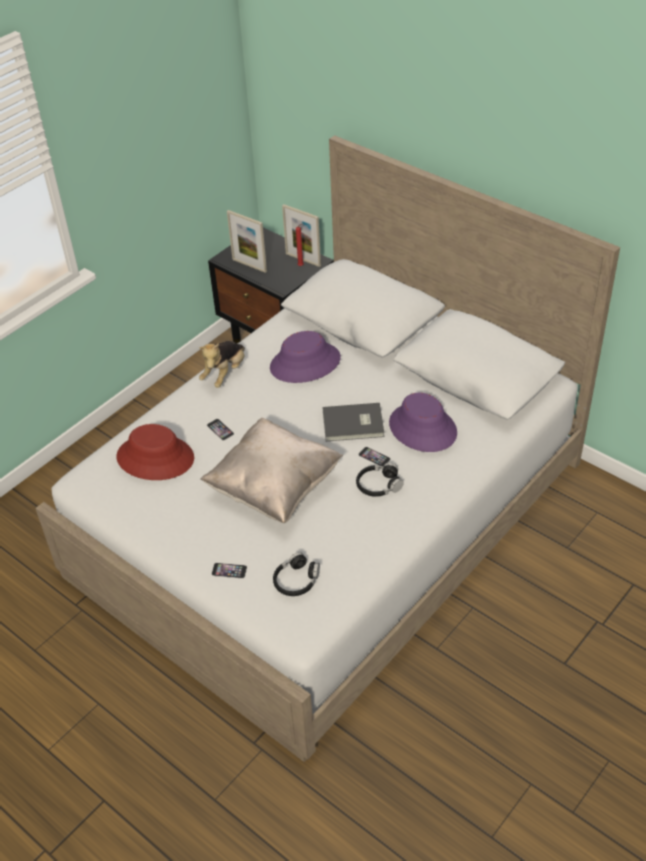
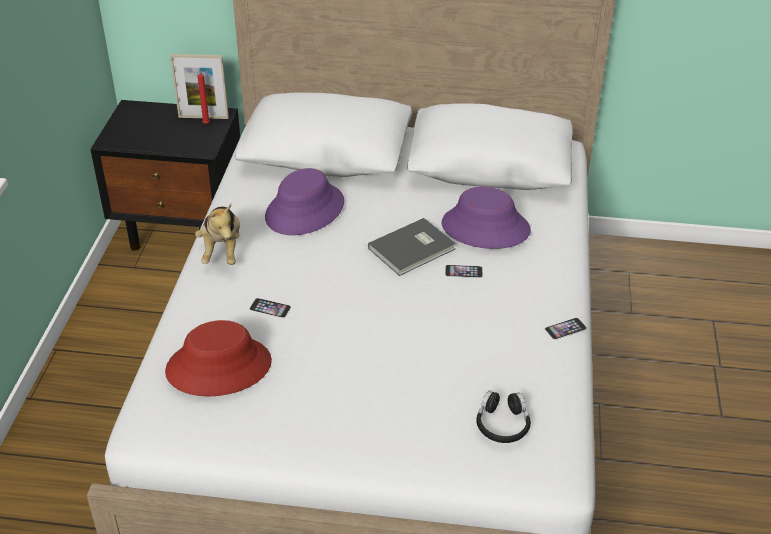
camera: 35 degrees left, 5 degrees down
(229, 570) = (419, 448): phone -> phone (565, 328)
(249, 265) = (146, 140): picture frame -> none
(274, 488) = (388, 342): beige pillow -> none
(378, 485) = (494, 296): black headphones -> none

